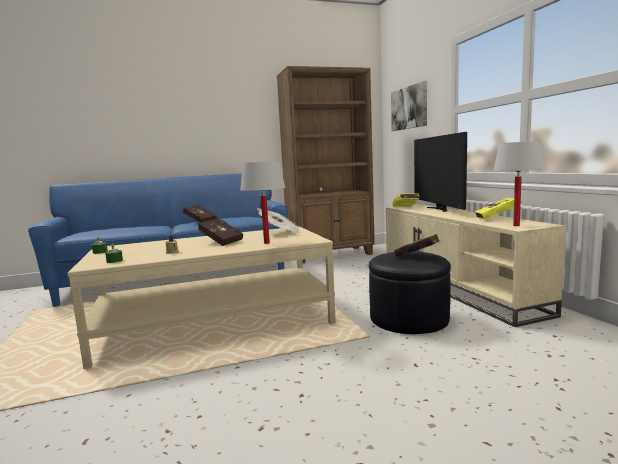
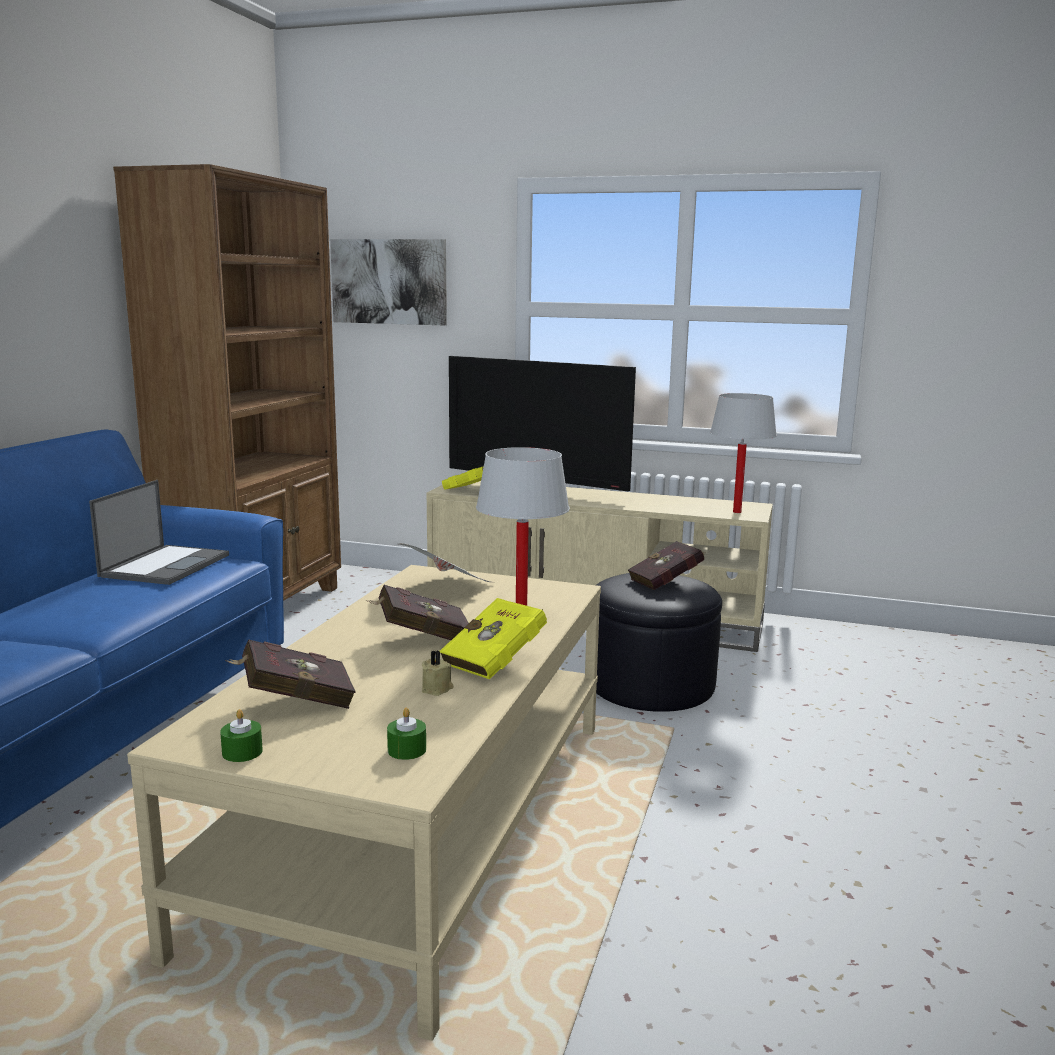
camera: 55 degrees left, 5 degrees up
(200, 221) = (103, 599): red book -> red book (293, 701)
(239, 217) = (166, 565): none -> laptop
(498, 218) = (677, 501): yellow book -> yellow book (498, 661)

